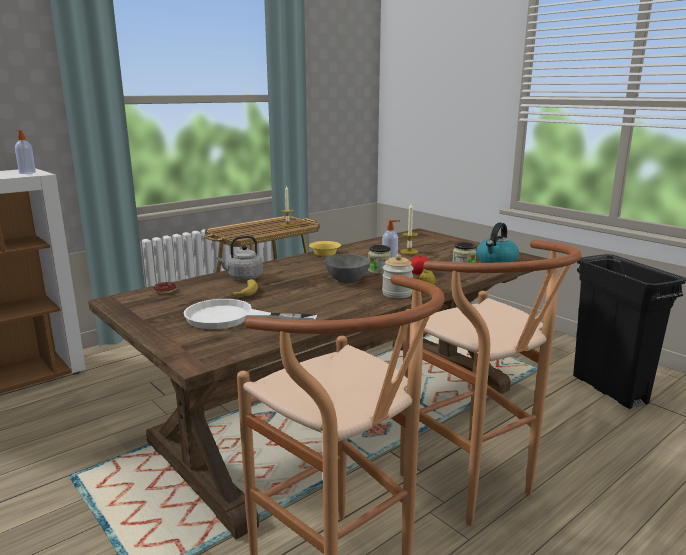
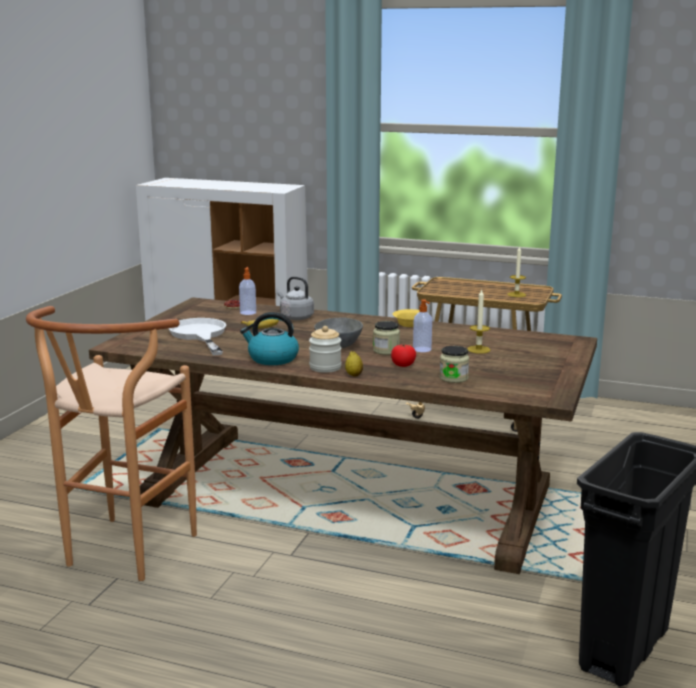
camera: 60 degrees right, 0 degrees up
(27, 173) = (277, 188): soap dispenser -> soap dispenser (248, 312)
(476, 489) = (287, 588): brown stool -> none
(496, 261) = (507, 388): kettle -> kettle (272, 359)

